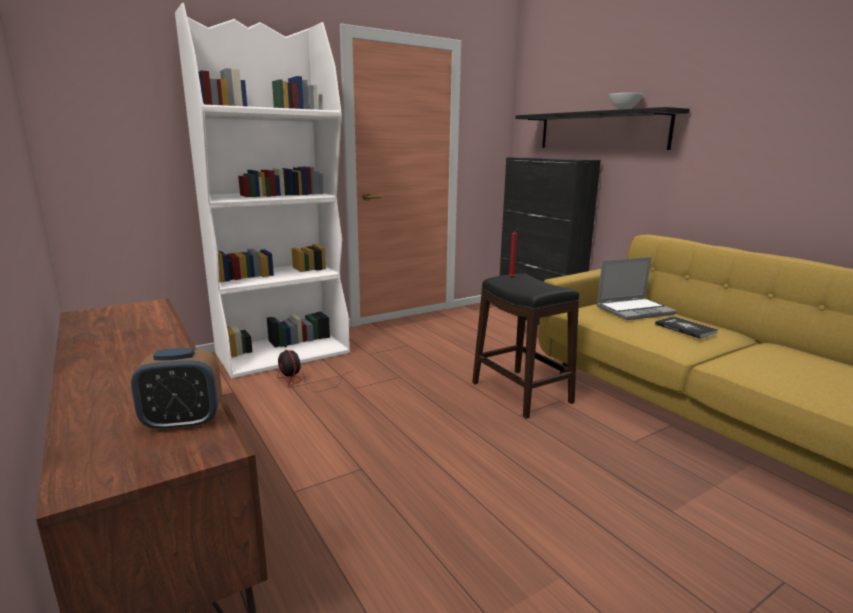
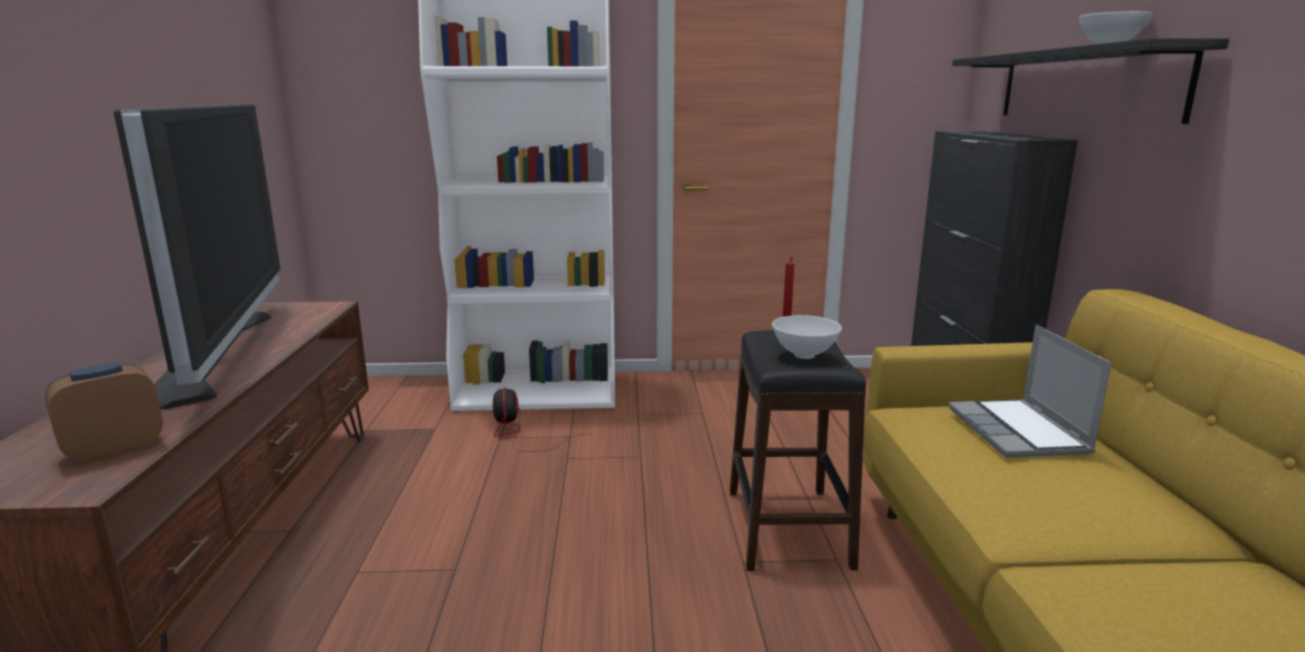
camera: 30 degrees right, 0 degrees up
(124, 348) = (221, 353): none -> television
(183, 422) = (115, 450): alarm clock -> alarm clock turned 120 degrees clockwise
(538, 285) = (805, 355): none -> white bowl
(635, 310) = (1019, 432): laptop -> laptop turned 75 degrees clockwise
(685, 328) = (1072, 489): book -> none

